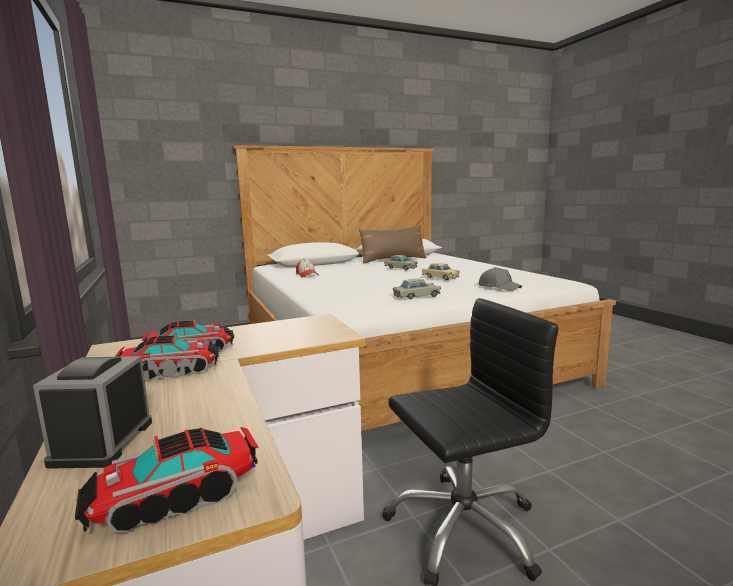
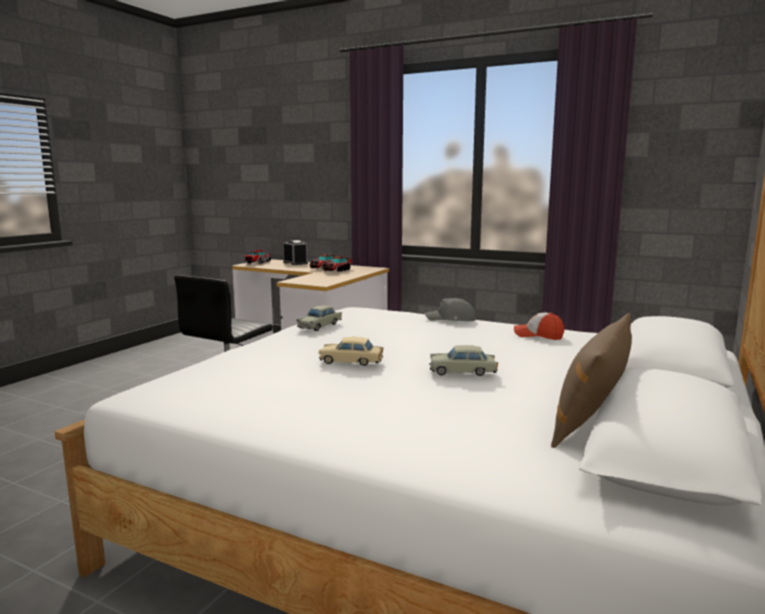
camera: 140 degrees right, 0 degrees up
(499, 287) = (244, 355): grey cap -> grey cap (451, 319)

